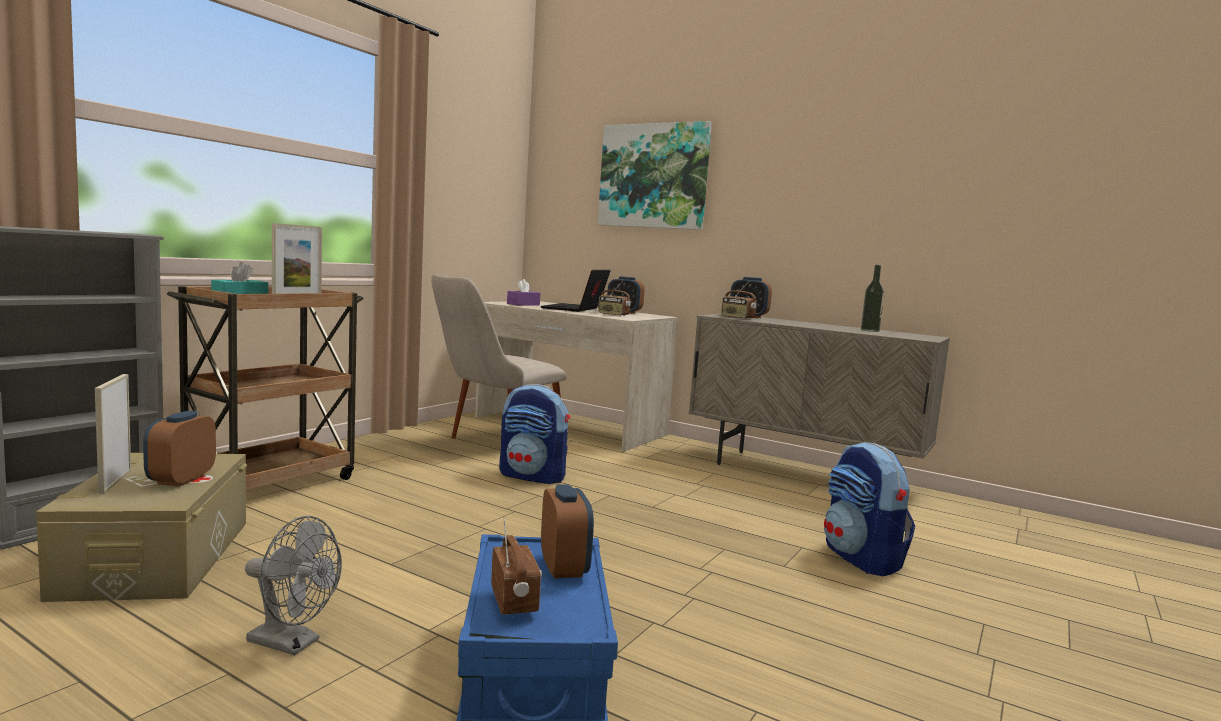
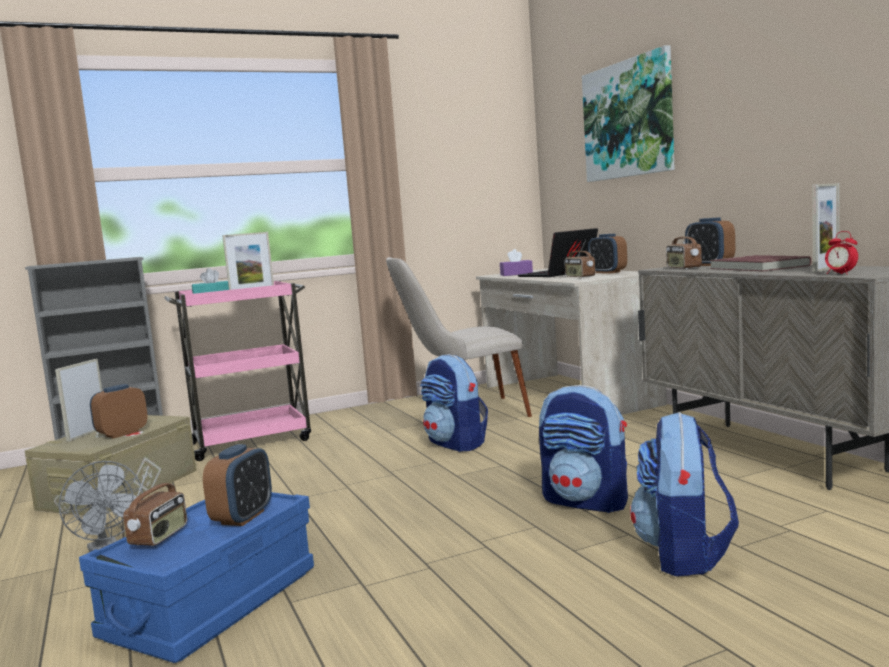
camera: 35 degrees right, 0 degrees up
(271, 483) = (252, 441): brown cart -> pink cart
(731, 523) = (586, 502): none -> backpack
(804, 323) = (757, 267): none -> red book
(870, 330) = (826, 269): bottle -> picture frame
(900, 336) = (840, 274): none -> alarm clock

